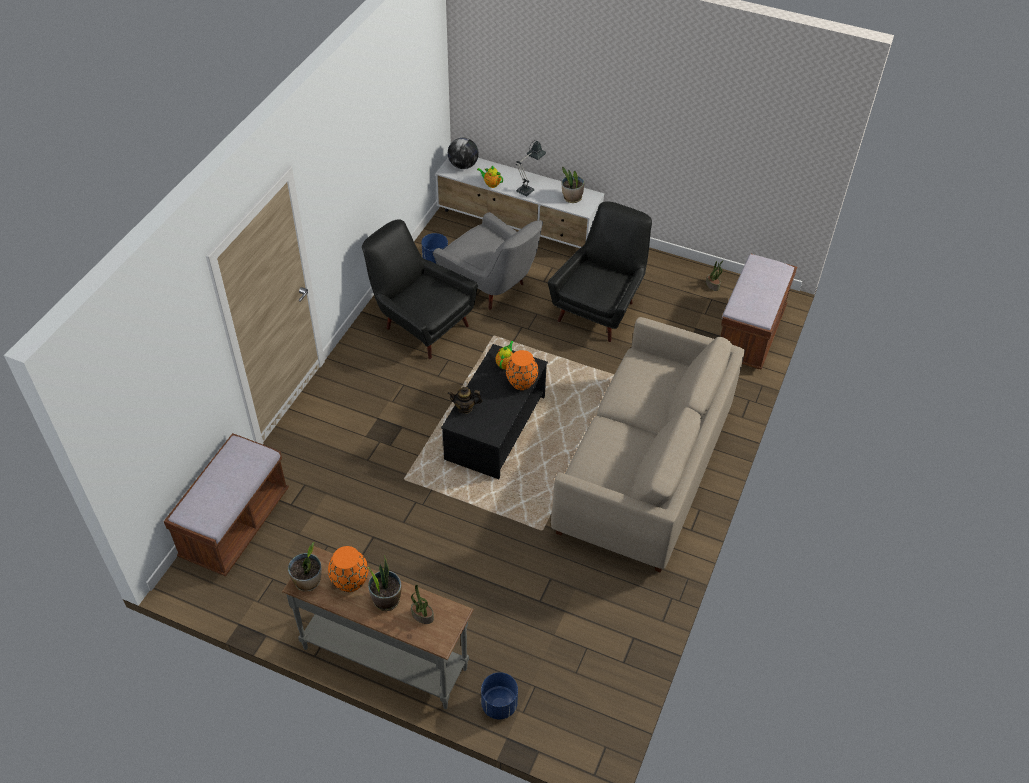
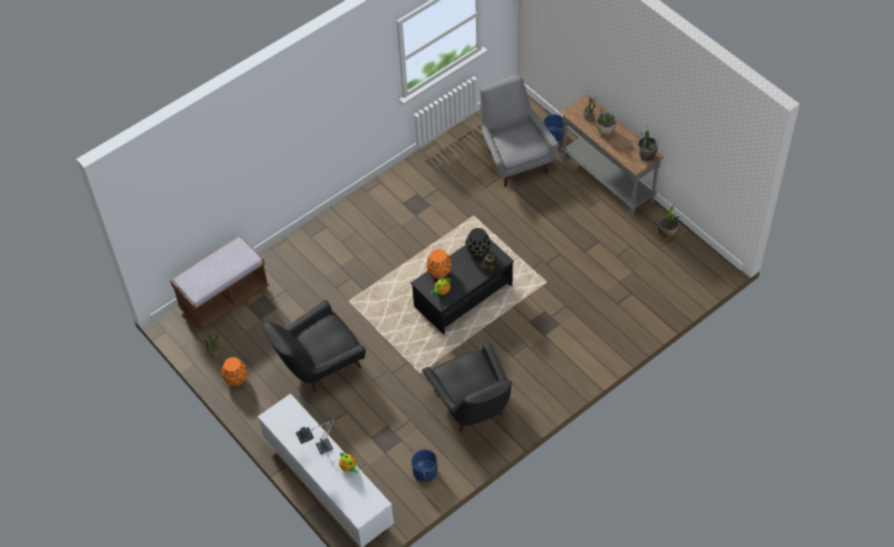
camera: 150 degrees left, 5 degrees up
(235, 525) = (674, 292): brown bench -> none
(350, 582) = (622, 147): orange vase -> orange vase (236, 379)
(463, 166) = (360, 502): globe -> none
(490, 286) = (393, 423): grey armchair -> grey armchair (514, 158)
(490, 422) = (478, 251): none -> black vase
(572, 198) = (289, 421): potted plant -> potted plant (666, 233)
(644, 471) = (382, 228): beige sofa -> none

